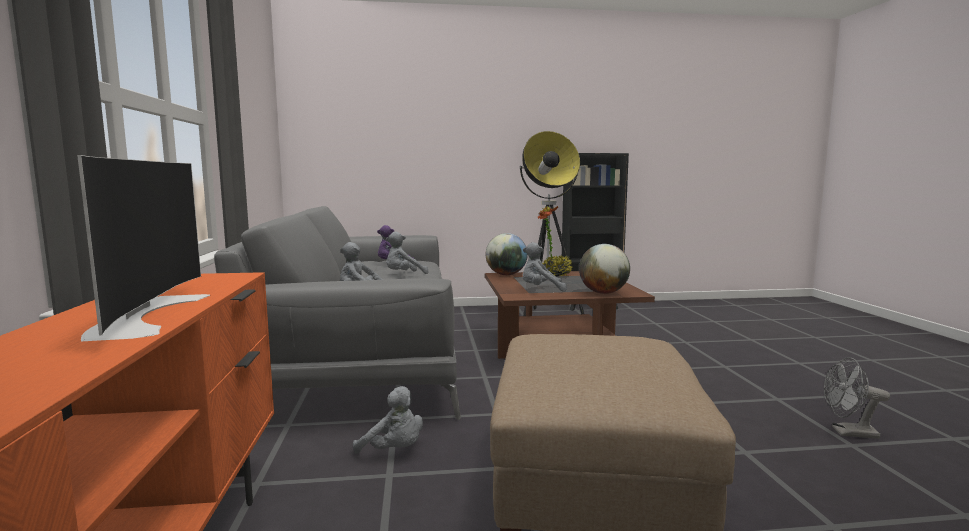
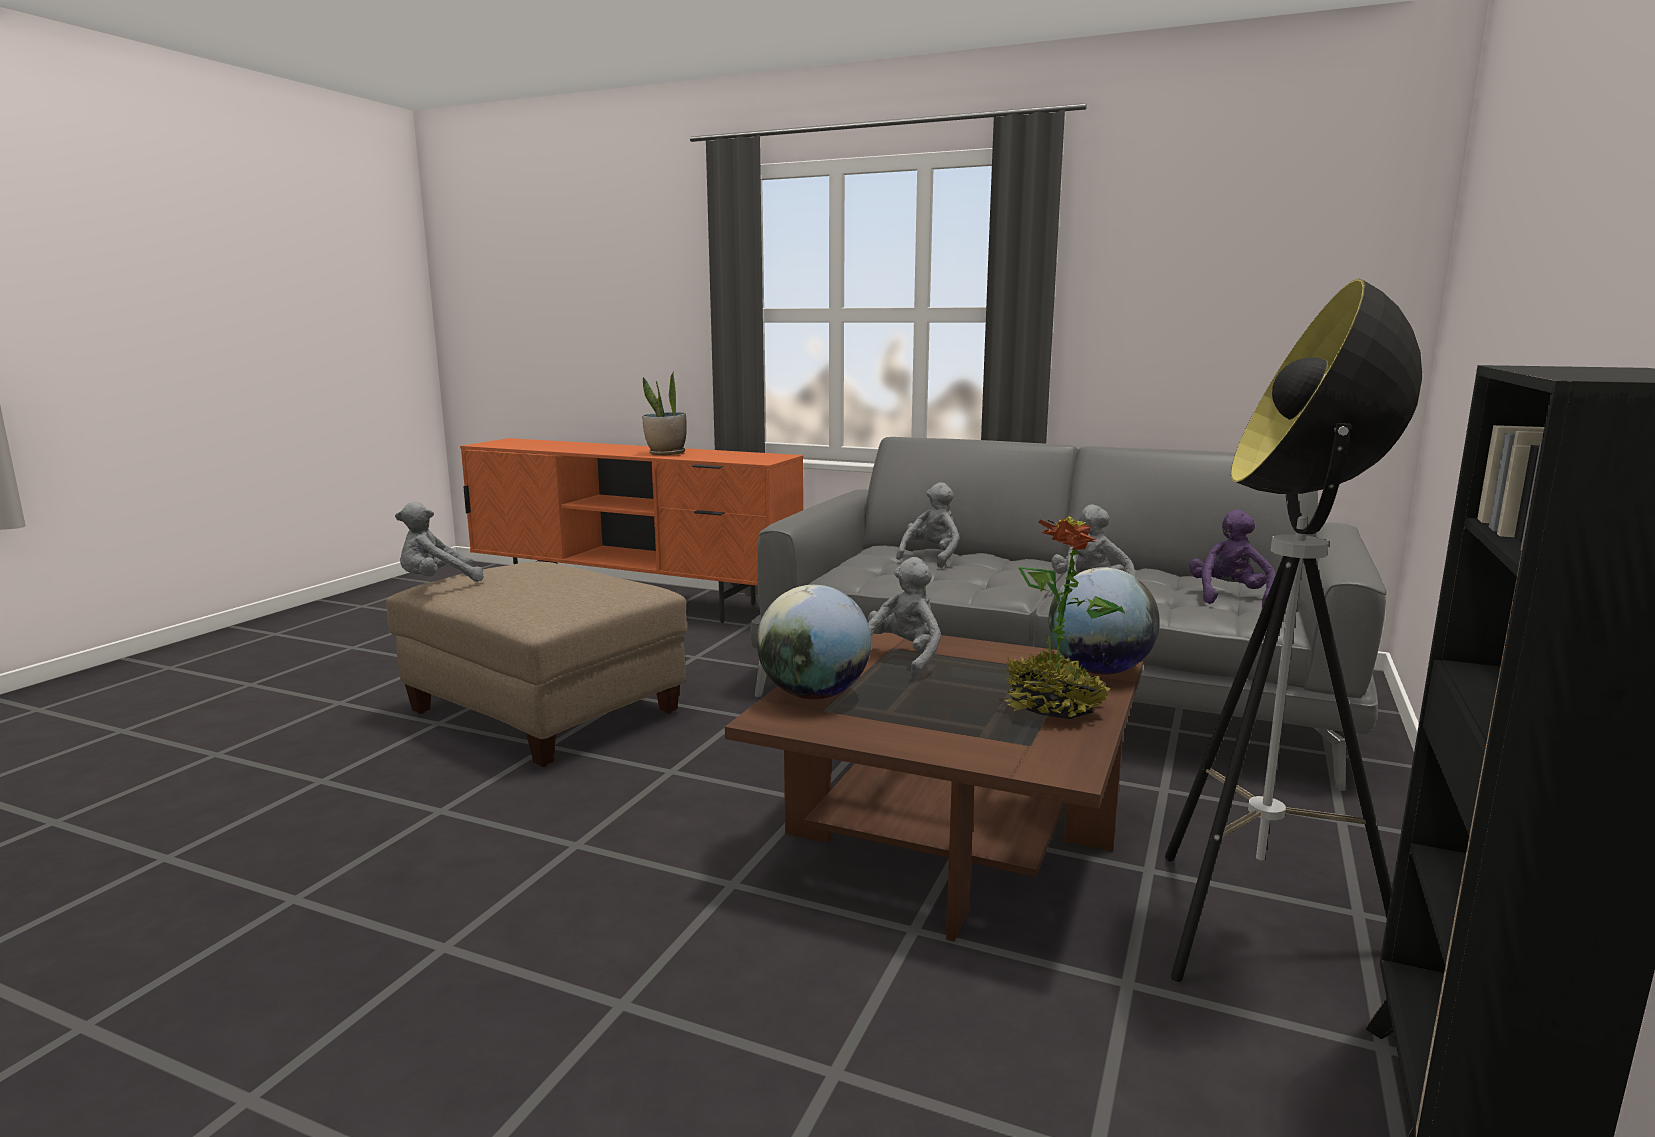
camera: 120 degrees right, 5 degrees up
(144, 313) = (666, 453): television -> potted plant
(394, 451) = (732, 663): grey plush toy -> grey plush toy (438, 583)
(848, 433) = (298, 924): grey fan -> none

